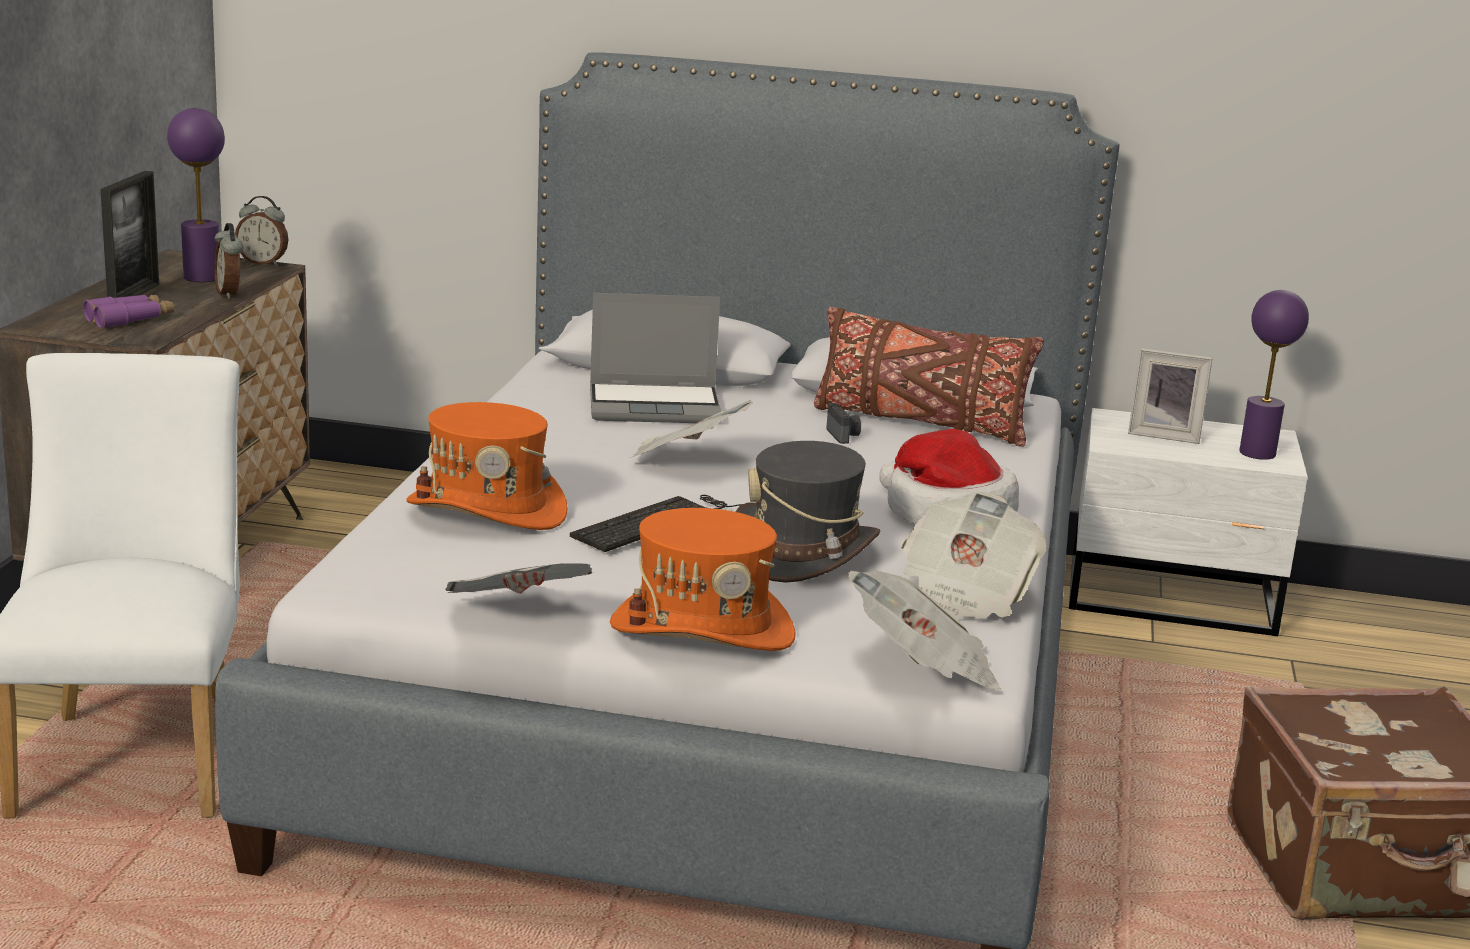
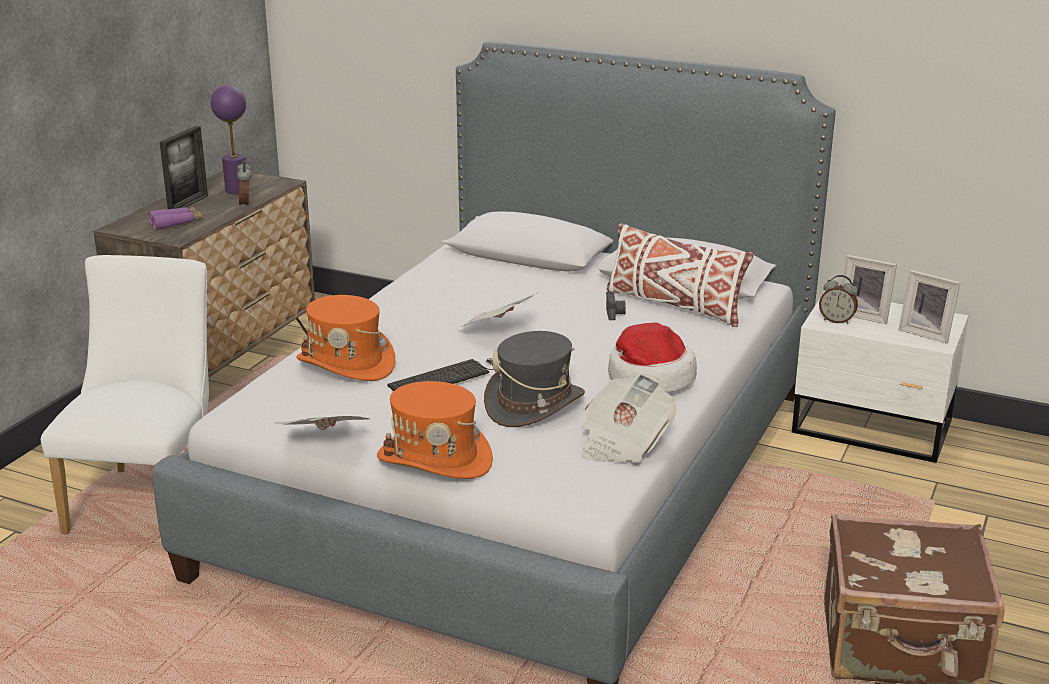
camera: 15 degrees right, 5 degrees up
(263, 263) = (280, 179): alarm clock -> alarm clock (836, 321)
(656, 406) = (501, 286): laptop -> none
(919, 423) = (674, 305): brown pillow -> white pillow
(923, 668) = (562, 497): newspaper -> none
(1258, 453) = (926, 333): purple table lamp -> picture frame

